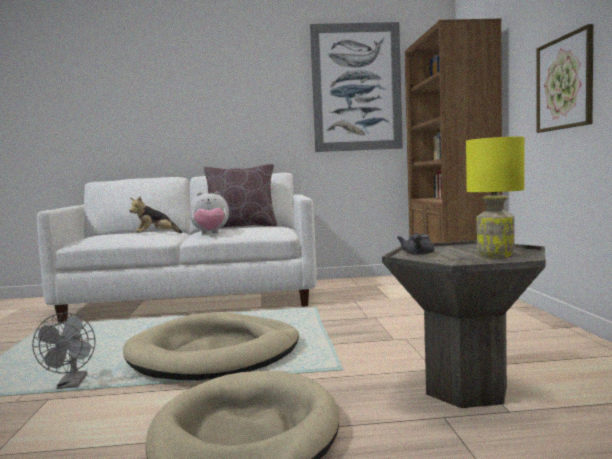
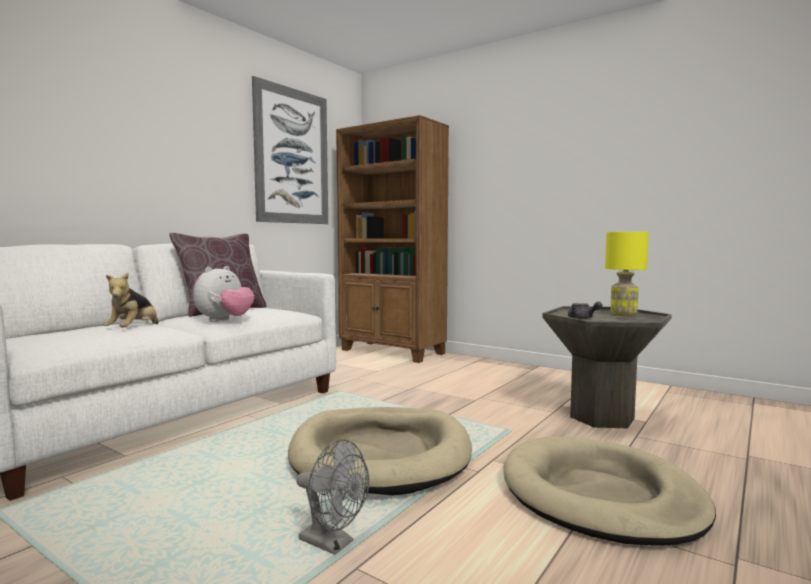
camera: 50 degrees left, 0 degrees up
(565, 83) = (527, 189): picture -> none

